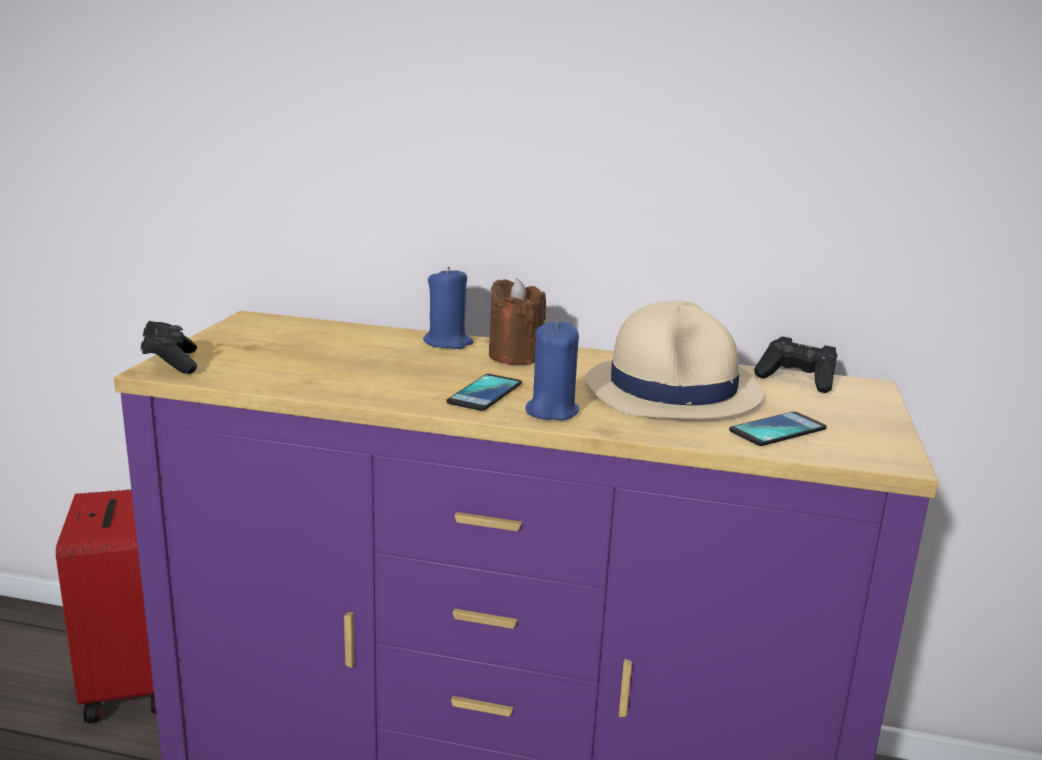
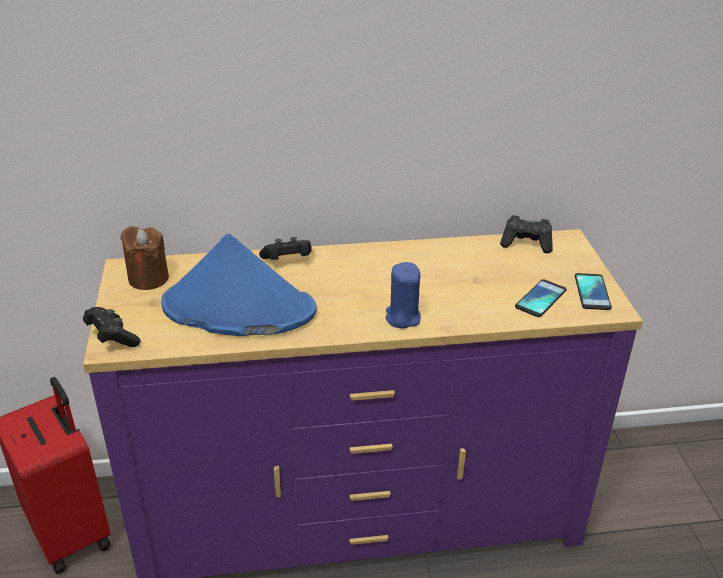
camera: 20 degrees left, 15 degrees up
(343, 367) = (237, 308): none -> blue hat
(448, 343) = (287, 261): blue candle -> black game controller
(485, 393) = (350, 311): phone -> phone (592, 292)
(515, 356) = (342, 264): brown candle -> brown candle (148, 278)
(673, 389) = (461, 274): beige hat -> none

